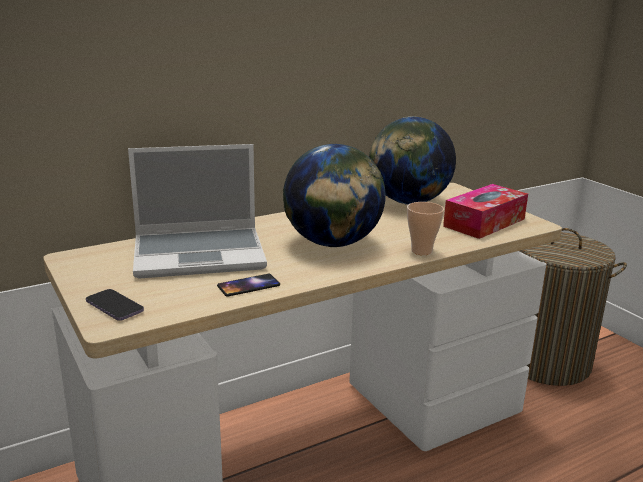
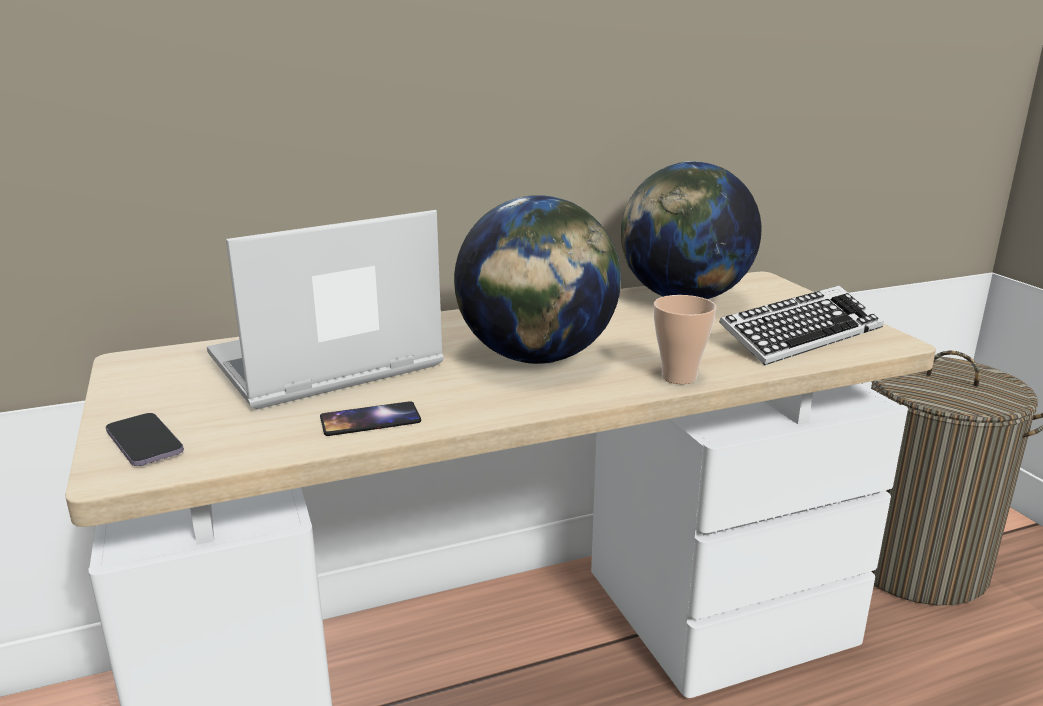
camera: 10 degrees right, 0 degrees up
(201, 254) = (323, 364): laptop -> laptop turned 150 degrees clockwise
(484, 222) = (800, 335): tissue box -> keyboard

